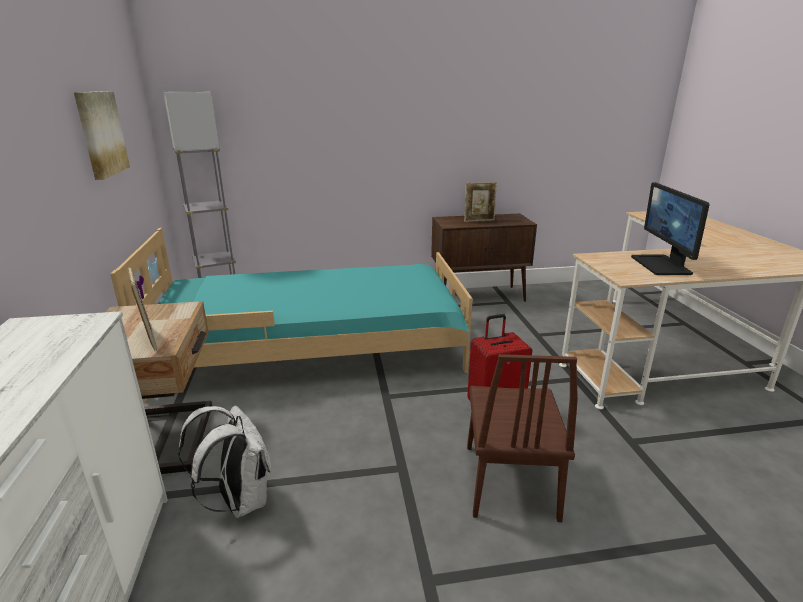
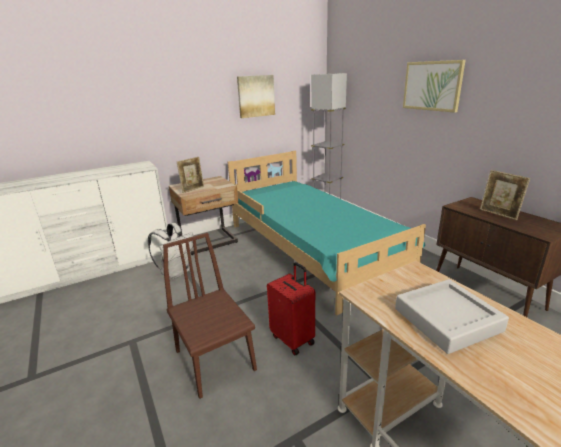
camera: 70 degrees right, 0 degrees up
(364, 107) = (432, 86): none -> picture
(510, 480) = (215, 360): brown chair -> brown chair turned 75 degrees clockwise
(662, 265) = (447, 319): monitor -> grey tray

